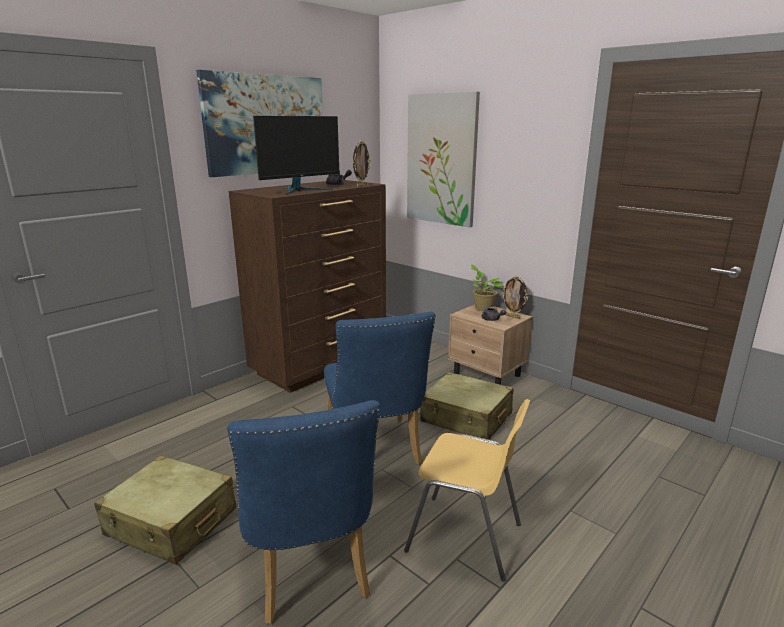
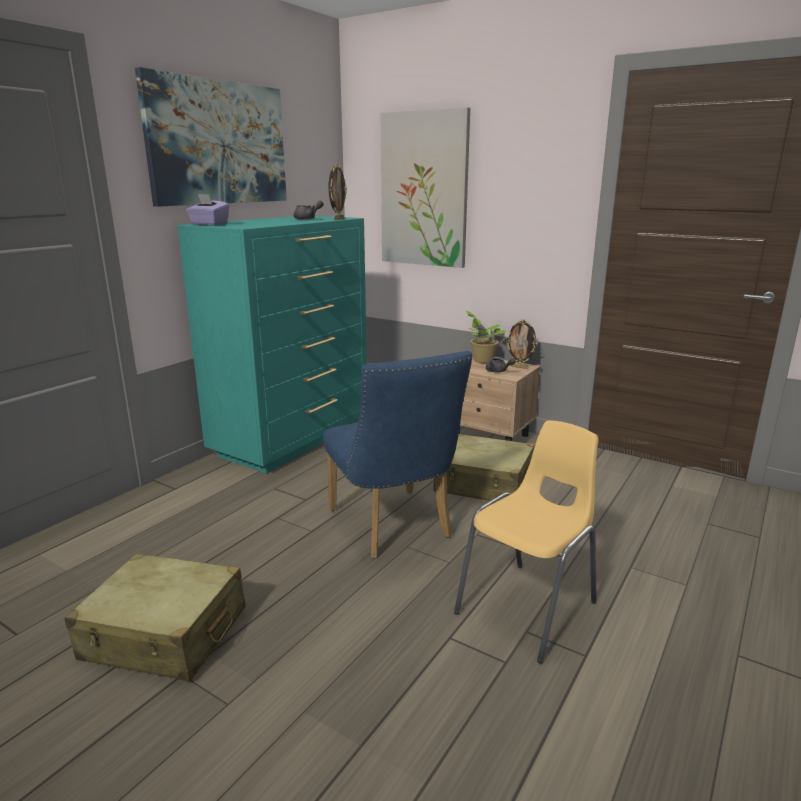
camera: 10 degrees left, 0 degrees up
(252, 191) = (209, 224): none -> purple tissue box
(301, 190) = (270, 223): monitor -> none
(309, 573) = (361, 669): blue chair -> none
(321, 364) = (294, 439): brown dresser -> turquoise dresser
(465, 537) = (529, 608): yellow chair -> yellow chair turned 60 degrees counterclockwise

